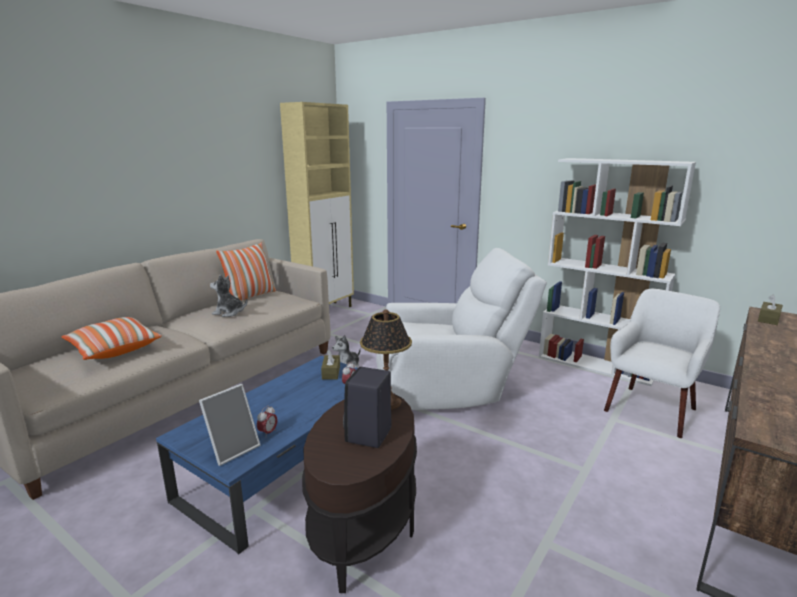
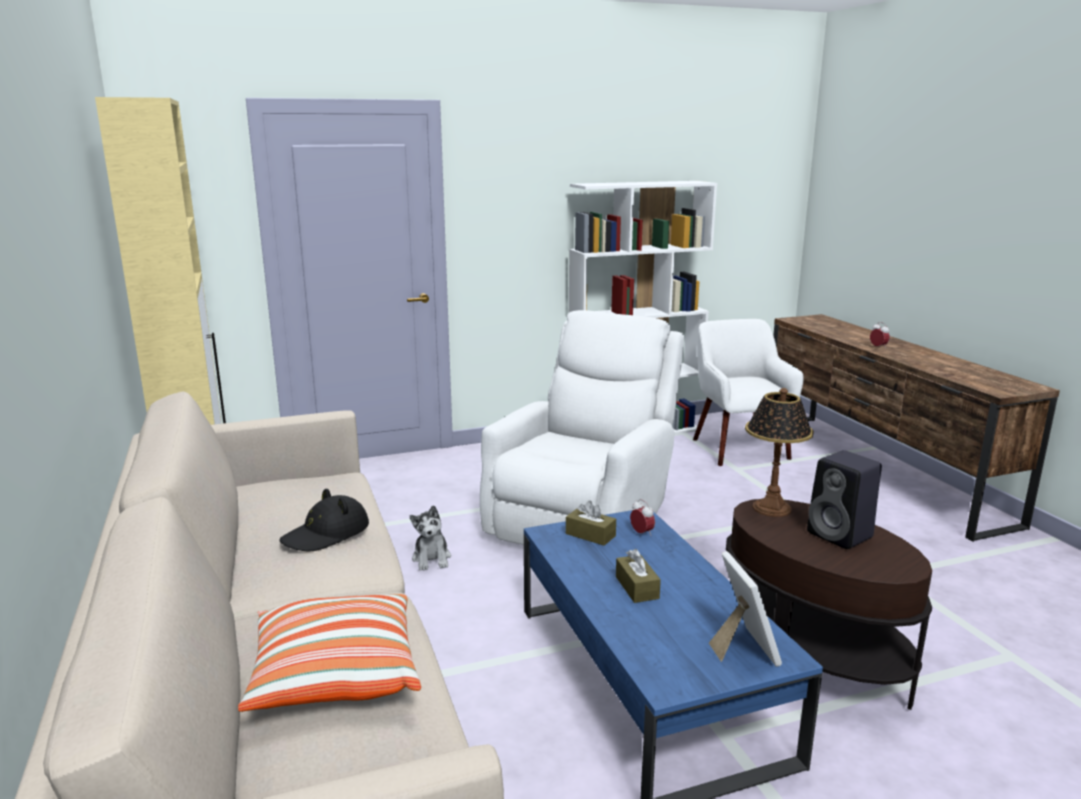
camera: 55 degrees left, 0 degrees up
(229, 313) = (326, 534): plush toy -> black hat
(250, 297) = (258, 506): pillow -> none
(268, 433) = (720, 615): alarm clock -> alarm clock (878, 347)
(768, 319) = (808, 324): brown tissue box -> brown tissue box (637, 587)

